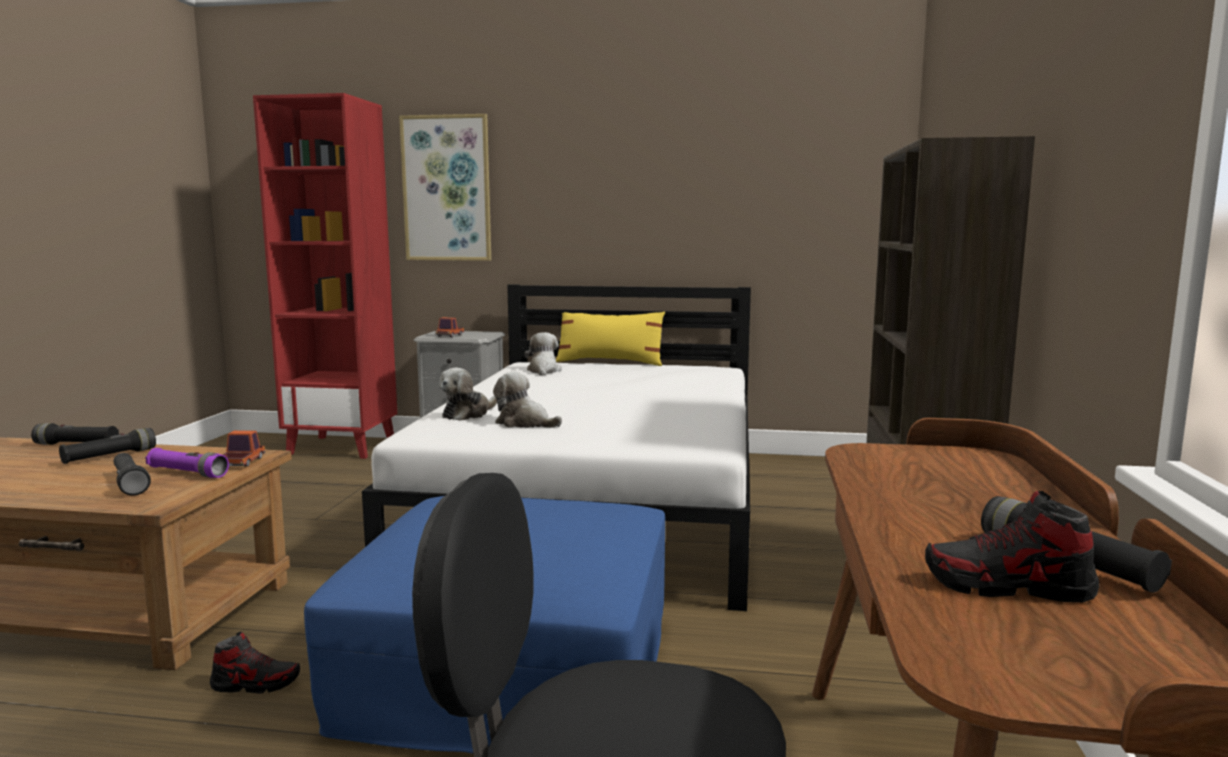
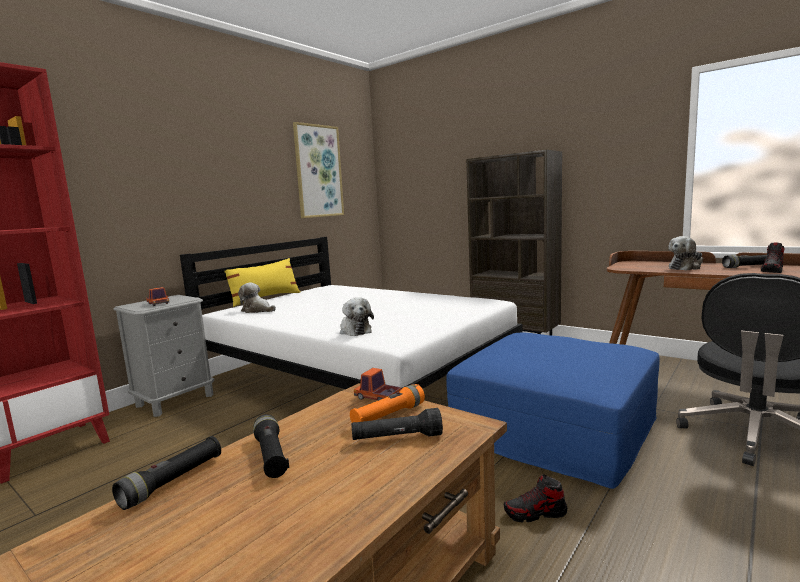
camera: 60 degrees left, 0 degrees up
(188, 473) = (388, 416): purple flashlight -> orange flashlight
(256, 684) = (535, 513): shoe -> shoe turned 120 degrees counterclockwise
(447, 188) = (105, 175): picture -> picture (318, 171)
(525, 423) = (399, 322): plush toy -> plush toy (686, 267)

